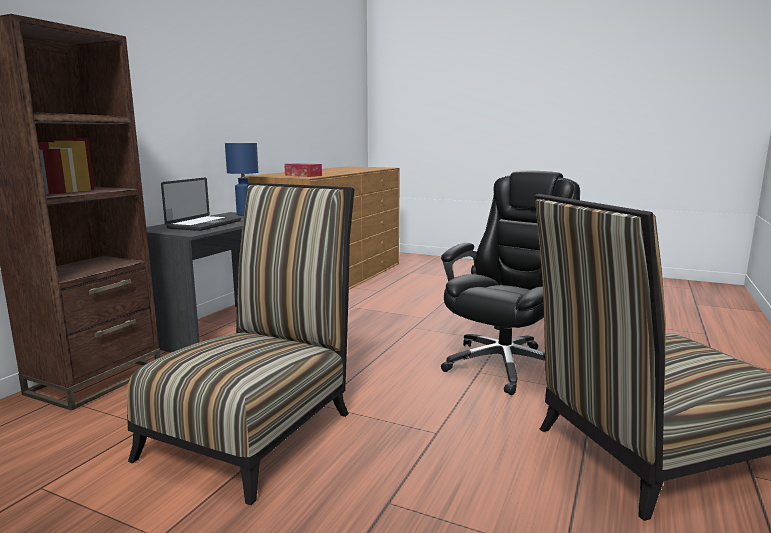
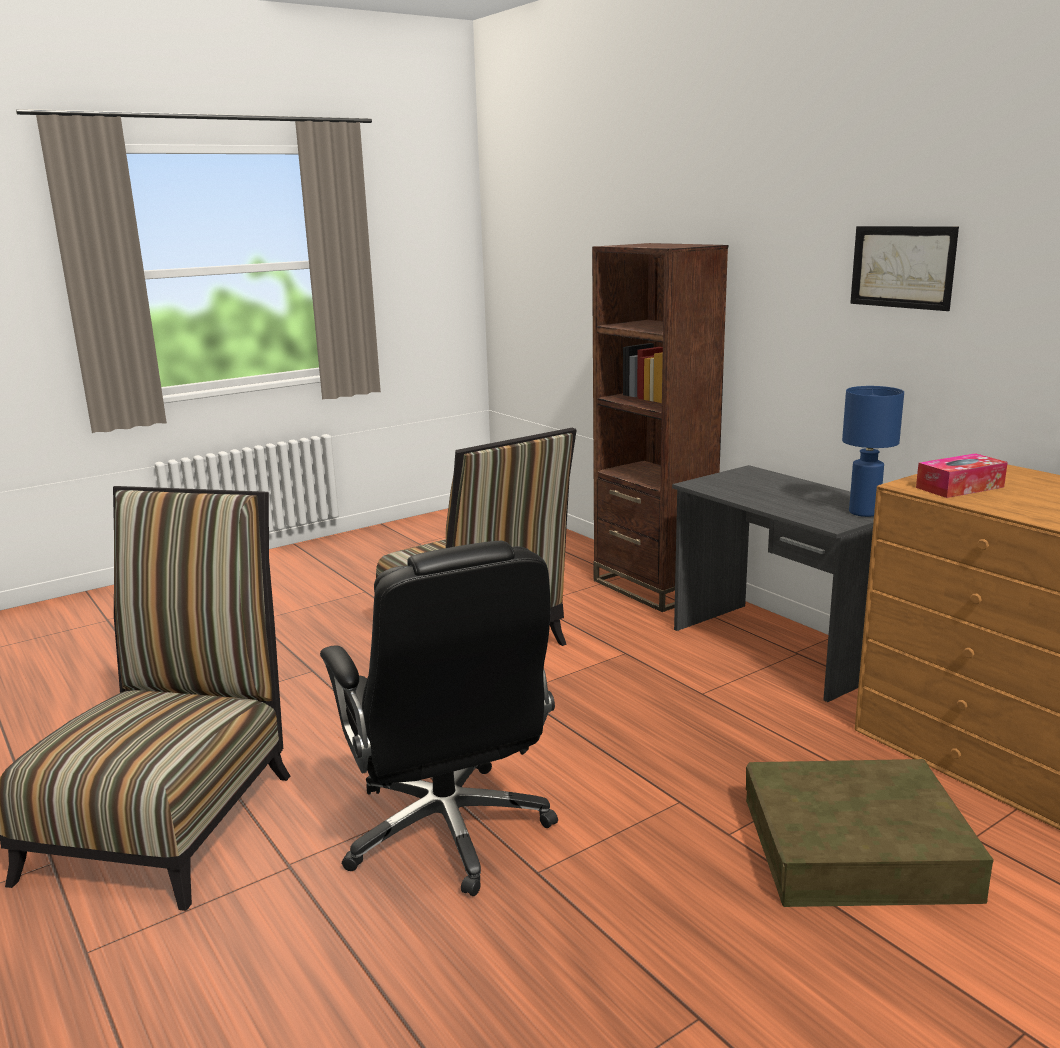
camera: 120 degrees right, 5 degrees up
(196, 75) = (902, 267): none -> picture
(205, 224) = (764, 490): laptop -> none
(406, 302) = (856, 848): none -> brown storage box

